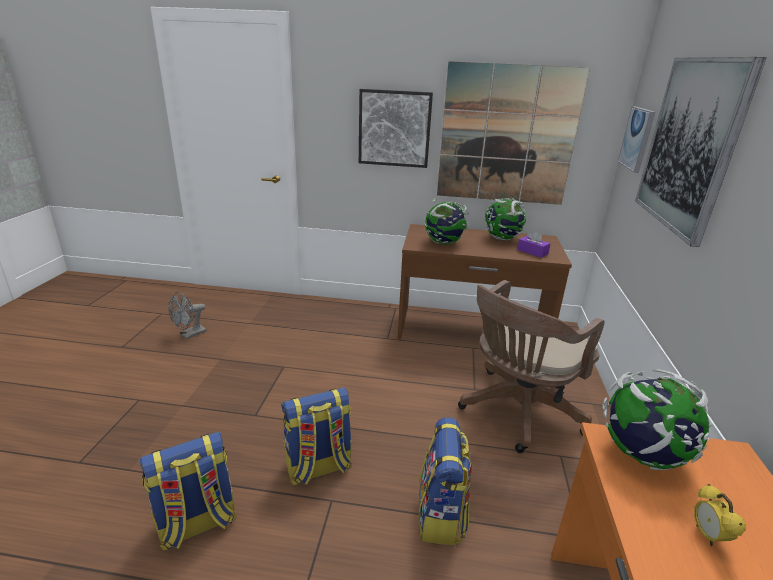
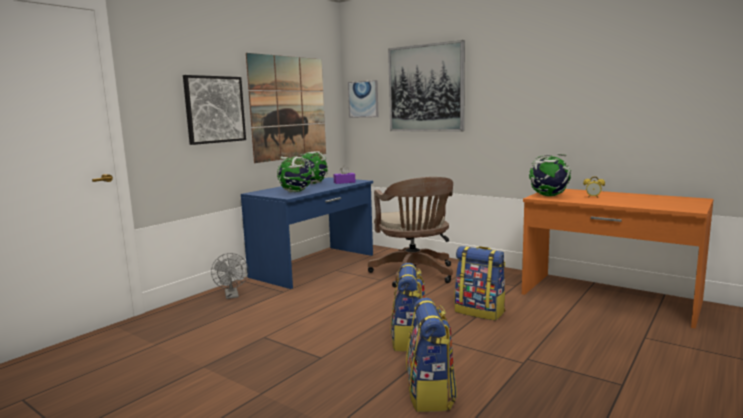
camera: 60 degrees left, 15 degrees down
(190, 335) = (119, 381): grey fan -> grey fan (232, 296)
(471, 330) = (315, 266): brown desk -> blue desk

